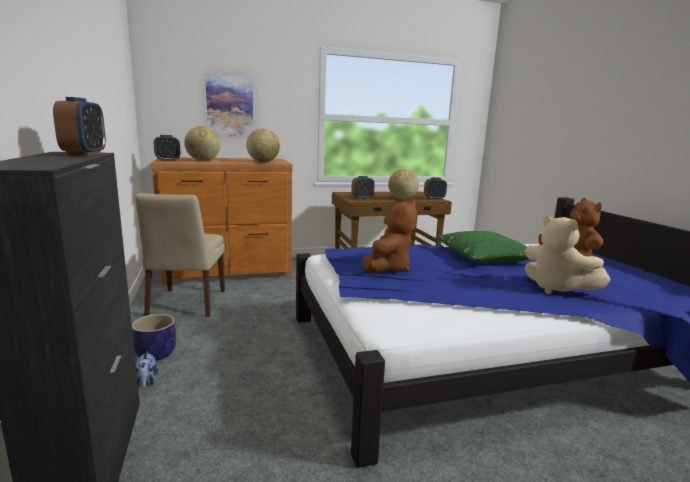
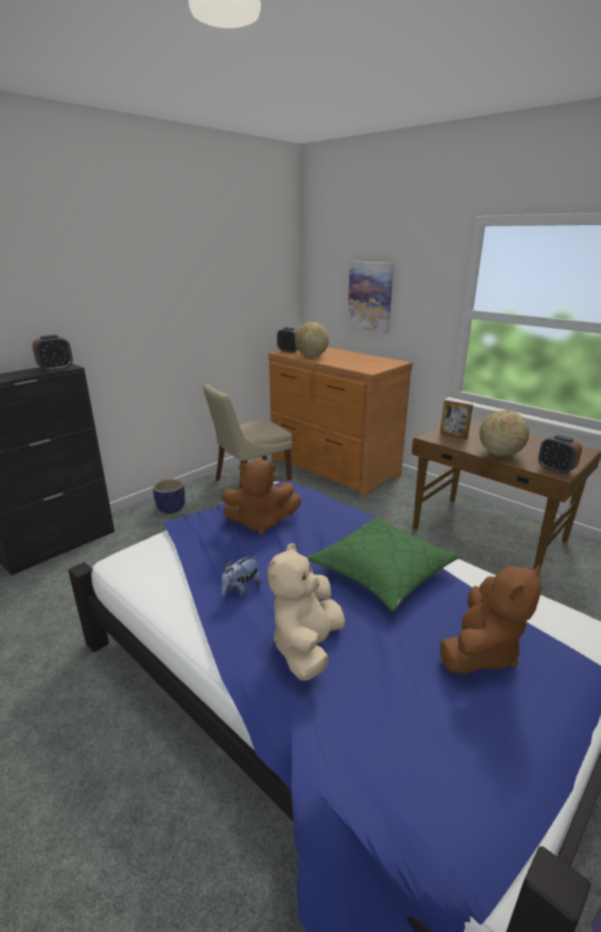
camera: 60 degrees right, 10 degrees up
(147, 382) = (138, 522): plush toy -> plush toy (241, 589)
(263, 162) = (356, 366): globe -> none
(362, 198) = (453, 435): alarm clock -> picture frame

